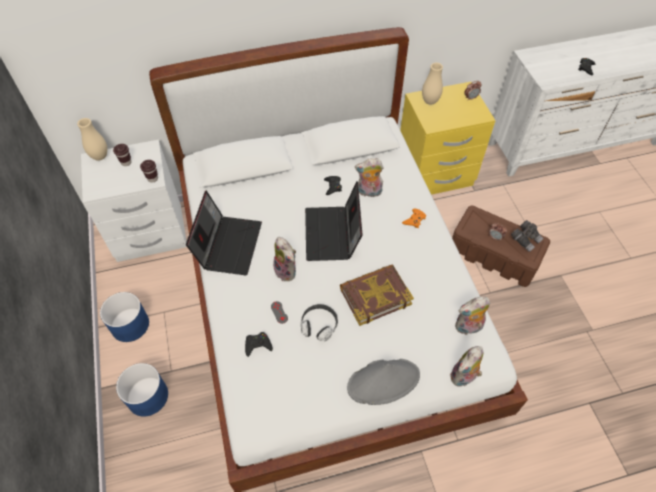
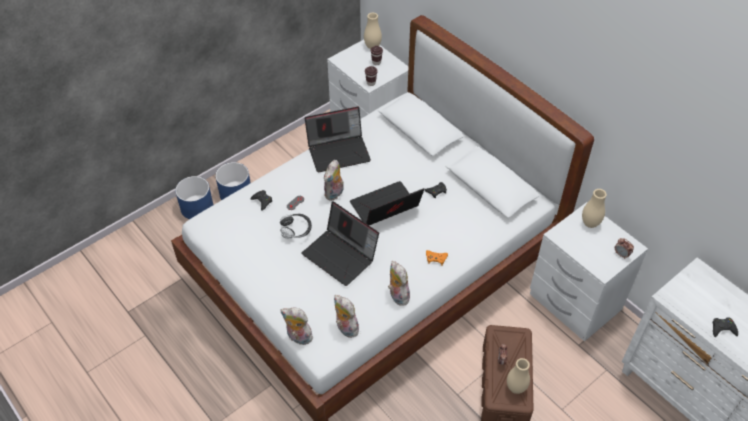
camera: 65 degrees right, 5 degrees down
(130, 324) = (285, 156): blue planter -> blue planter (197, 207)
(369, 192) = (446, 217): plush toy -> plush toy (397, 295)
(375, 296) = (341, 255): book -> laptop
(383, 381) = (269, 286): grey hat -> none
(434, 175) = (574, 302): yellow nightstand -> white nightstand
(525, 239) = (516, 388): grey binoculars -> beige vase

